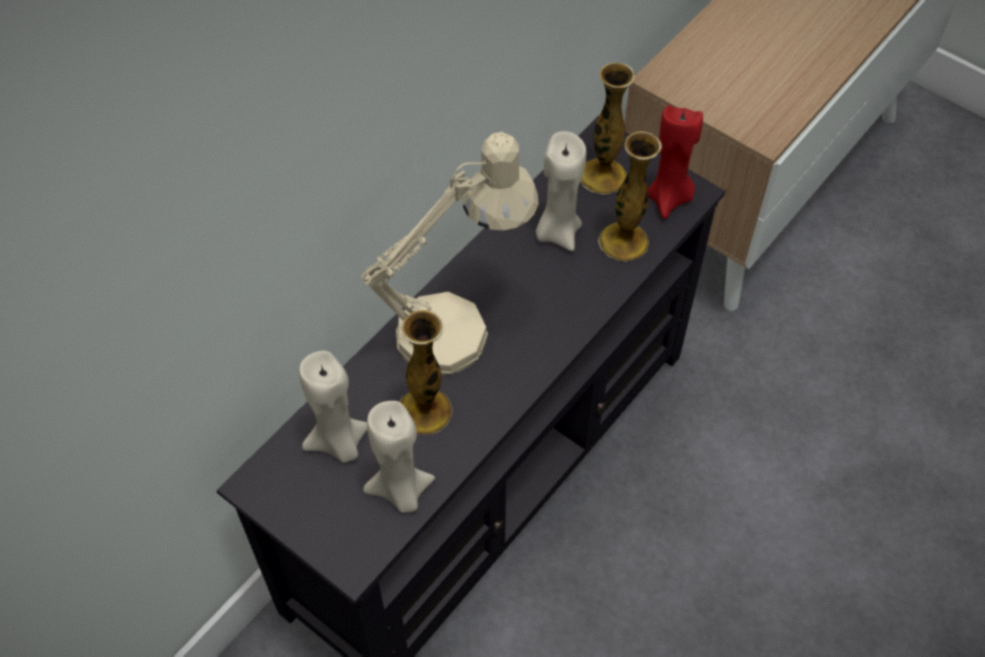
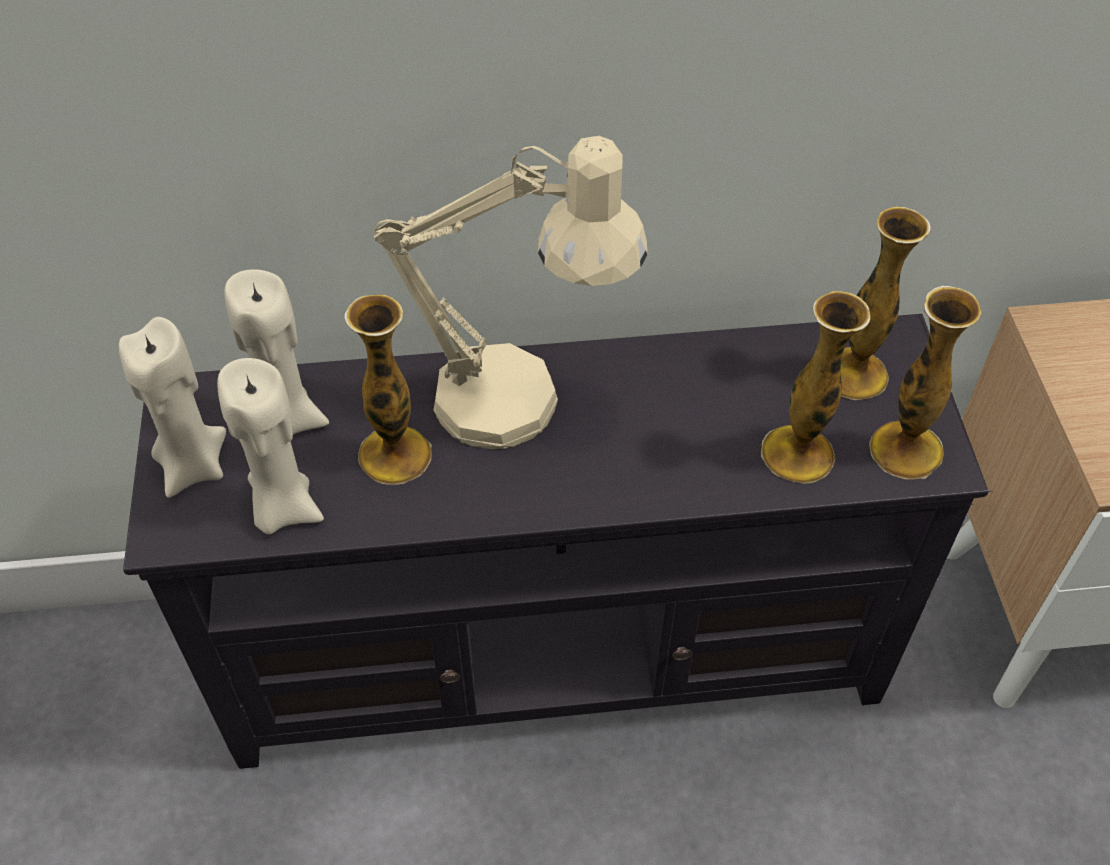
camera: 45 degrees right, 5 degrees down
(557, 232) = (735, 392): beige candle -> beige candle (193, 466)
(669, 198) = (906, 450): red candle -> vase

